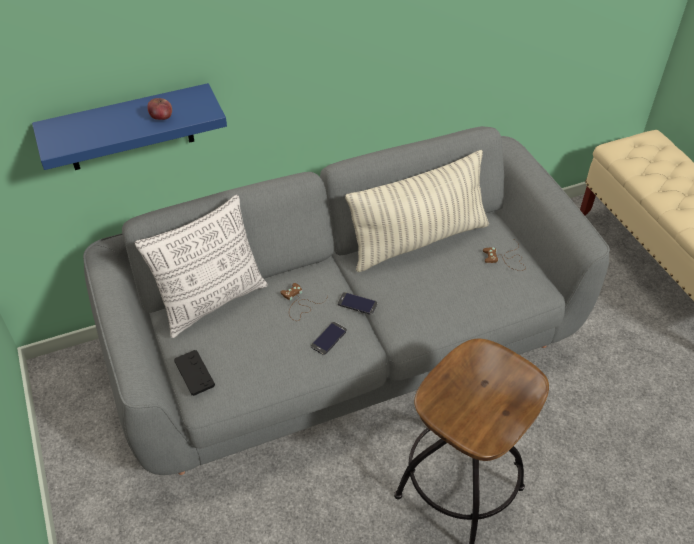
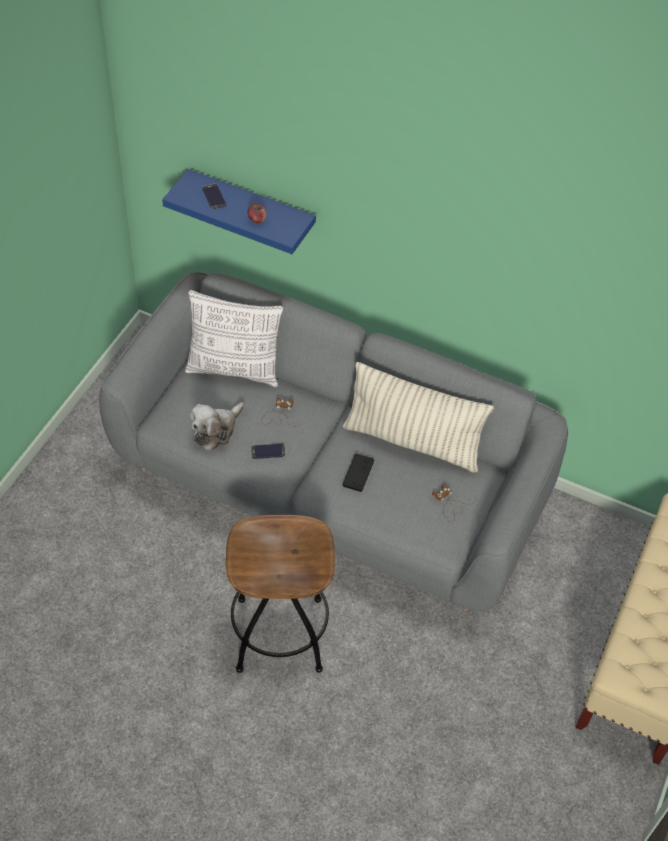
camera: 45 degrees right, 5 degrees up
(194, 373) = (171, 403): black game controller -> black game controller (358, 473)
(264, 359) = (216, 430): none -> plush toy
(357, 303) = (314, 446): phone -> phone (214, 197)

